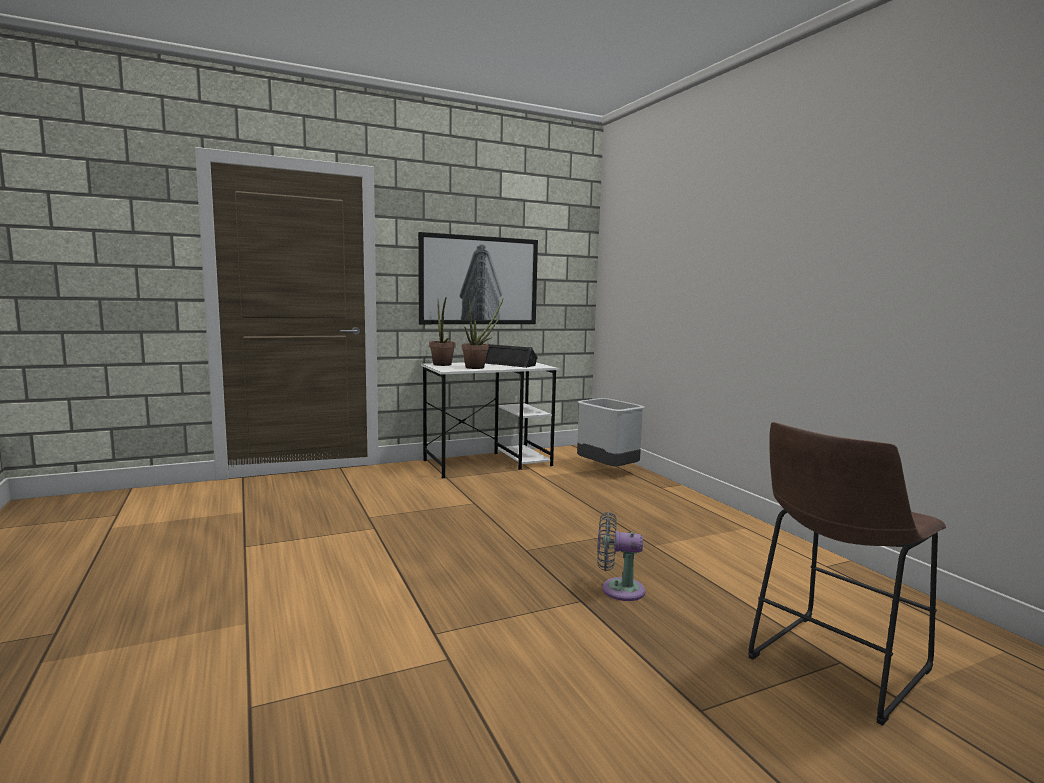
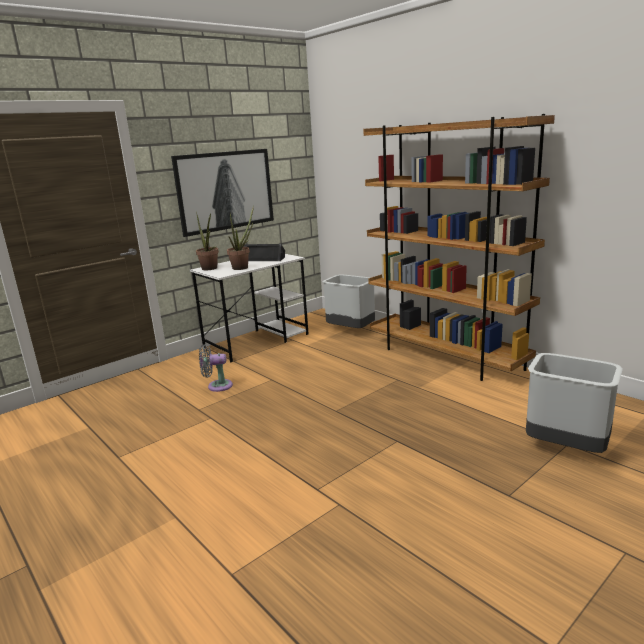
camera: 15 degrees left, 10 degrees up
(618, 589) = (415, 426): grey fan -> grey fan (217, 386)
(714, 518) = (445, 357): none -> brown bookcase
(832, 666) = (565, 448): brown stool -> grey trash can

